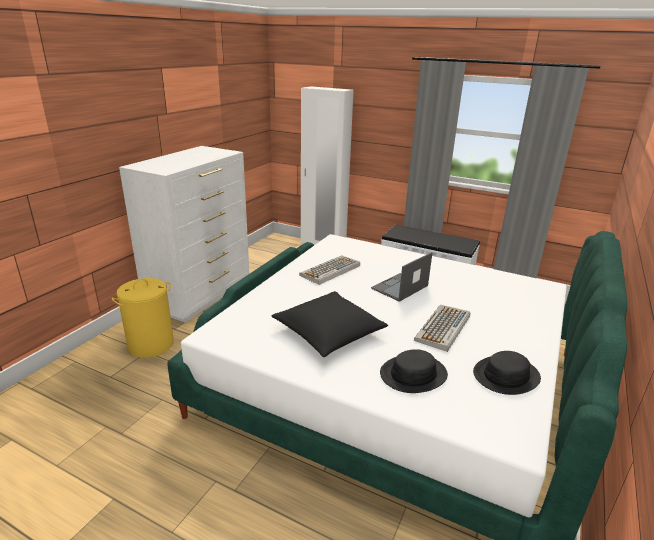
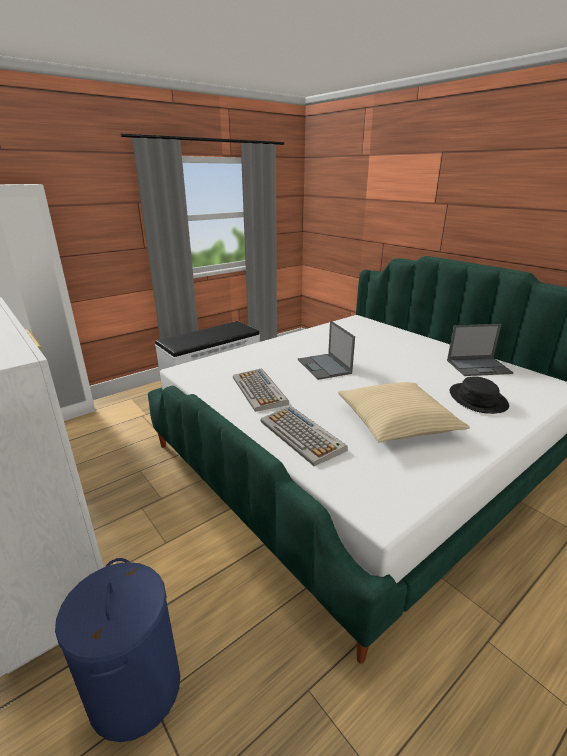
camera: 65 degrees left, 0 degrees up
(151, 344) = (135, 688): yellow laundry basket -> blue laundry basket
(329, 331) = (396, 421): black pillow -> beige pillow
(443, 328) = (406, 368): keyboard -> keyboard (302, 435)
(506, 376) = (479, 367): black hat -> laptop

